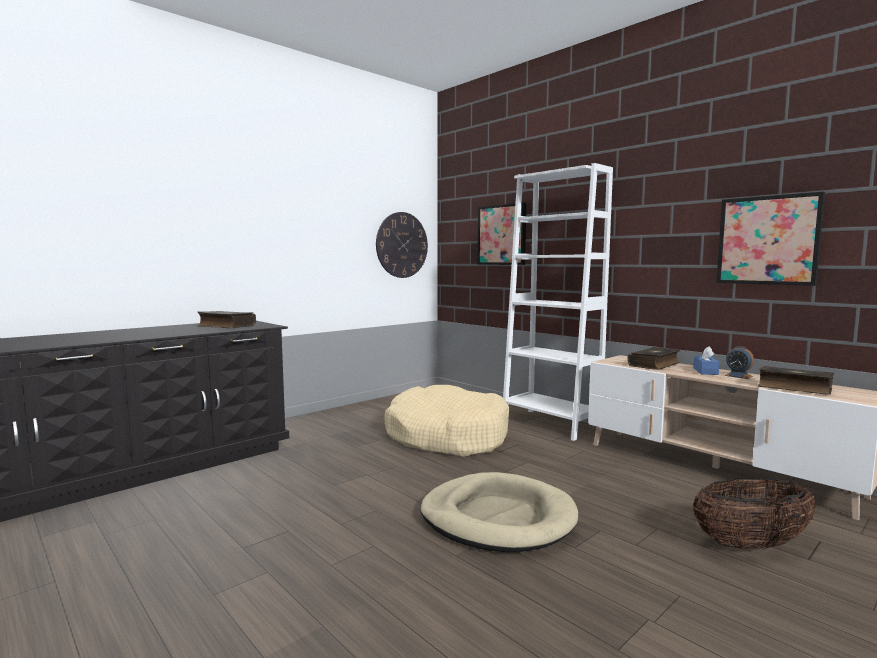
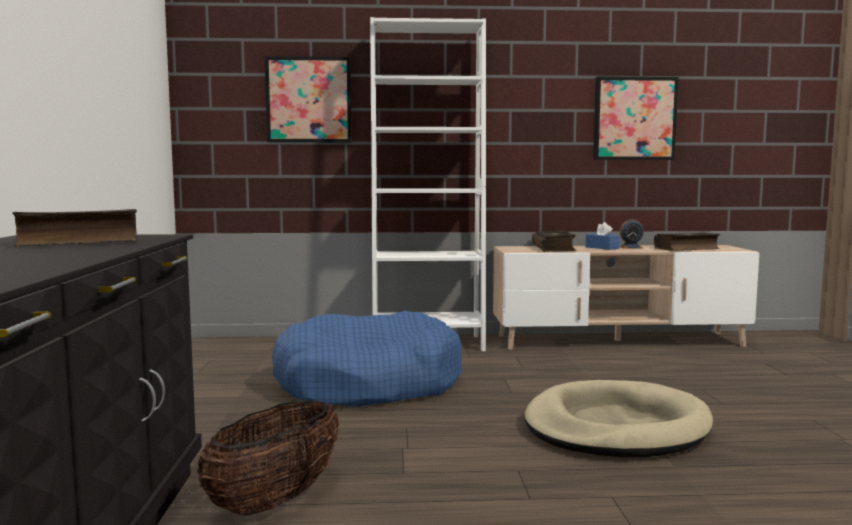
camera: 50 degrees left, 0 degrees up
(402, 245) = (146, 105): wall clock -> none
(447, 436) = (368, 383): beige dog bed -> blue dog bed
(751, 545) = (754, 378): basket -> basket (276, 500)

